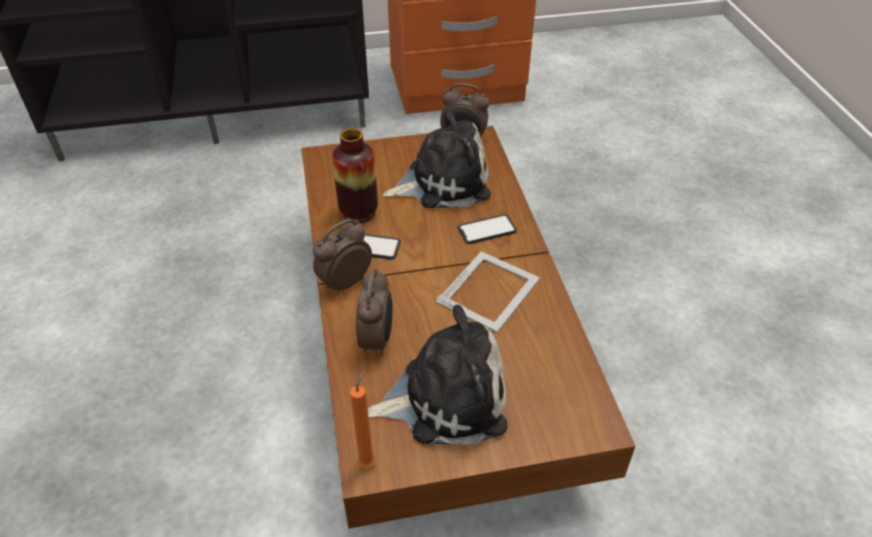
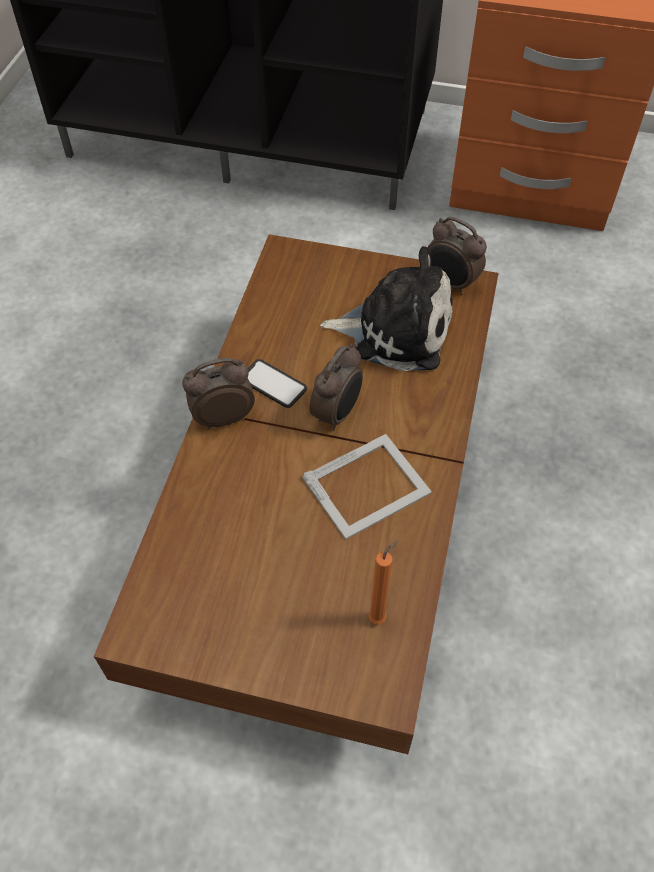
camera: 25 degrees right, 10 degrees up
(358, 212) = (283, 337): vase -> none
(368, 462) = (136, 628): orange candle -> orange candle (379, 617)
(377, 340) = (219, 497): alarm clock -> alarm clock (337, 413)
(446, 397) = (249, 592): plush toy -> none
(487, 230) = (409, 409): phone -> none

